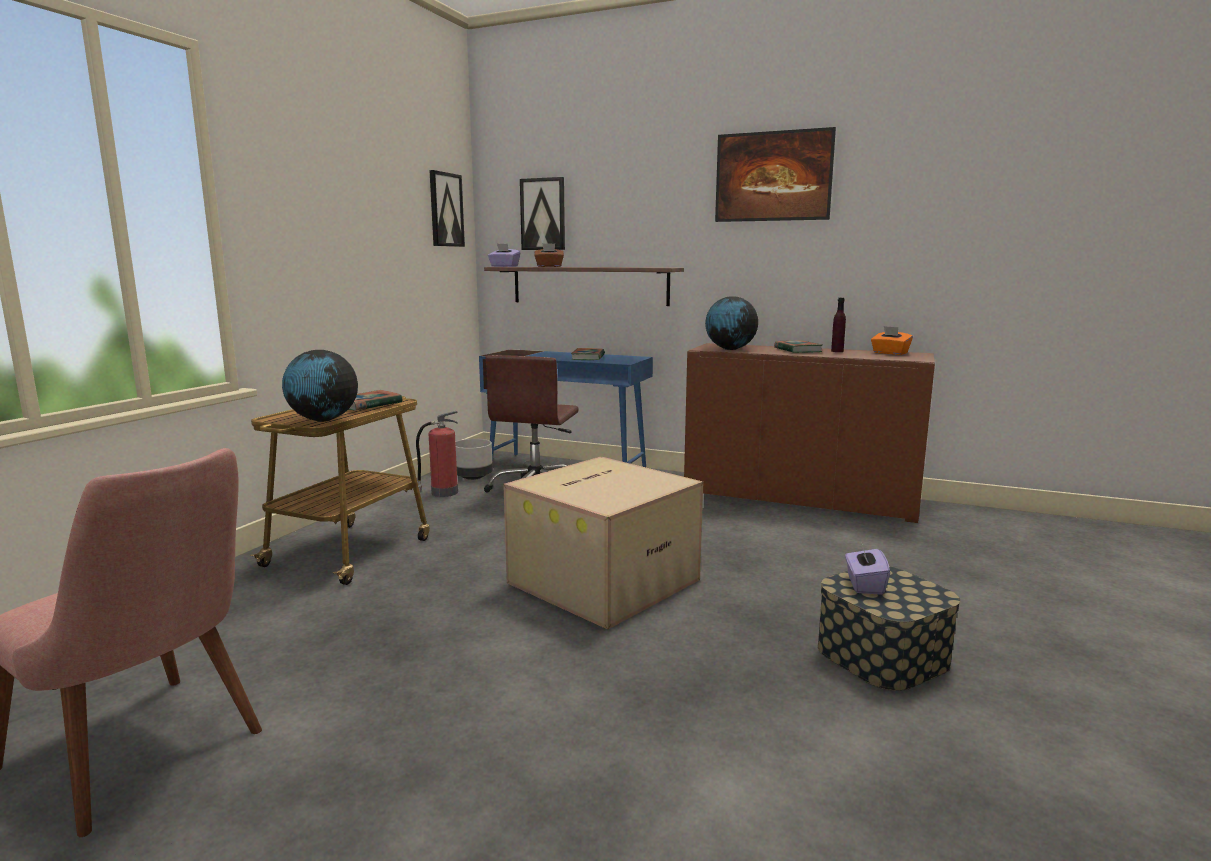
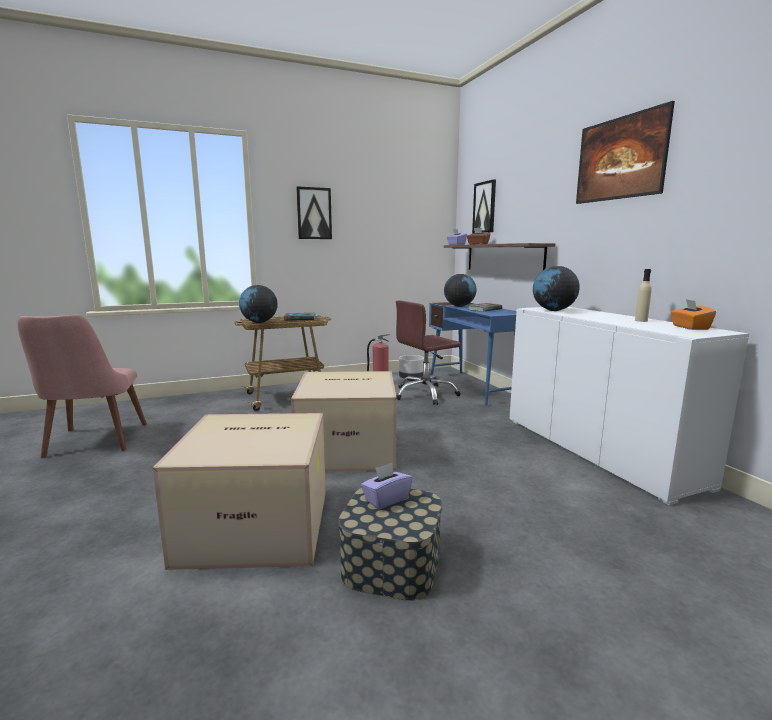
camera: 45 degrees right, 0 degrees up
(445, 210) = (426, 208): picture -> picture (314, 213)
(539, 356) = (459, 306): none -> globe
(710, 694) = (259, 524): none -> cardboard box
(797, 350) = (606, 316): book -> none
(799, 497) = (597, 450): brown cabinet -> white cabinet
(837, 351) = (641, 321): purple bottle -> beige bottle

